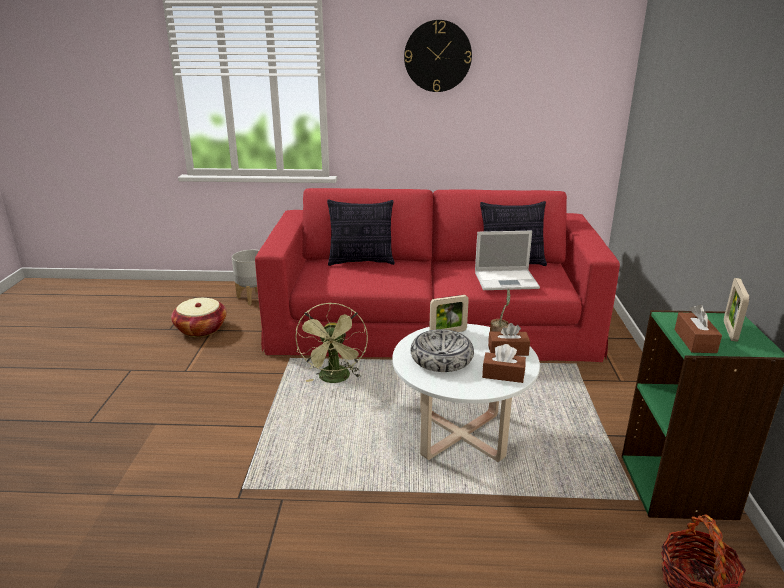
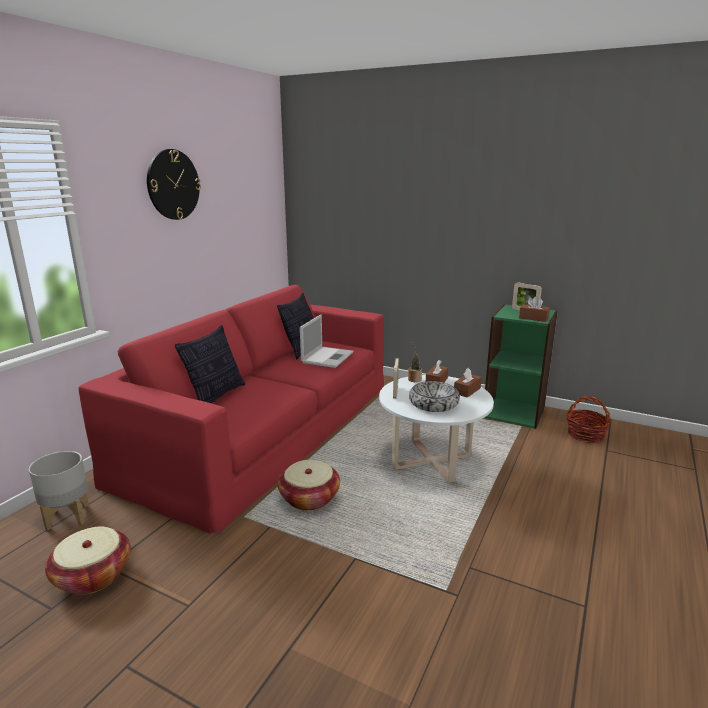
camera: 65 degrees left, 5 degrees down
(335, 379) = (309, 498): green fan -> basket

